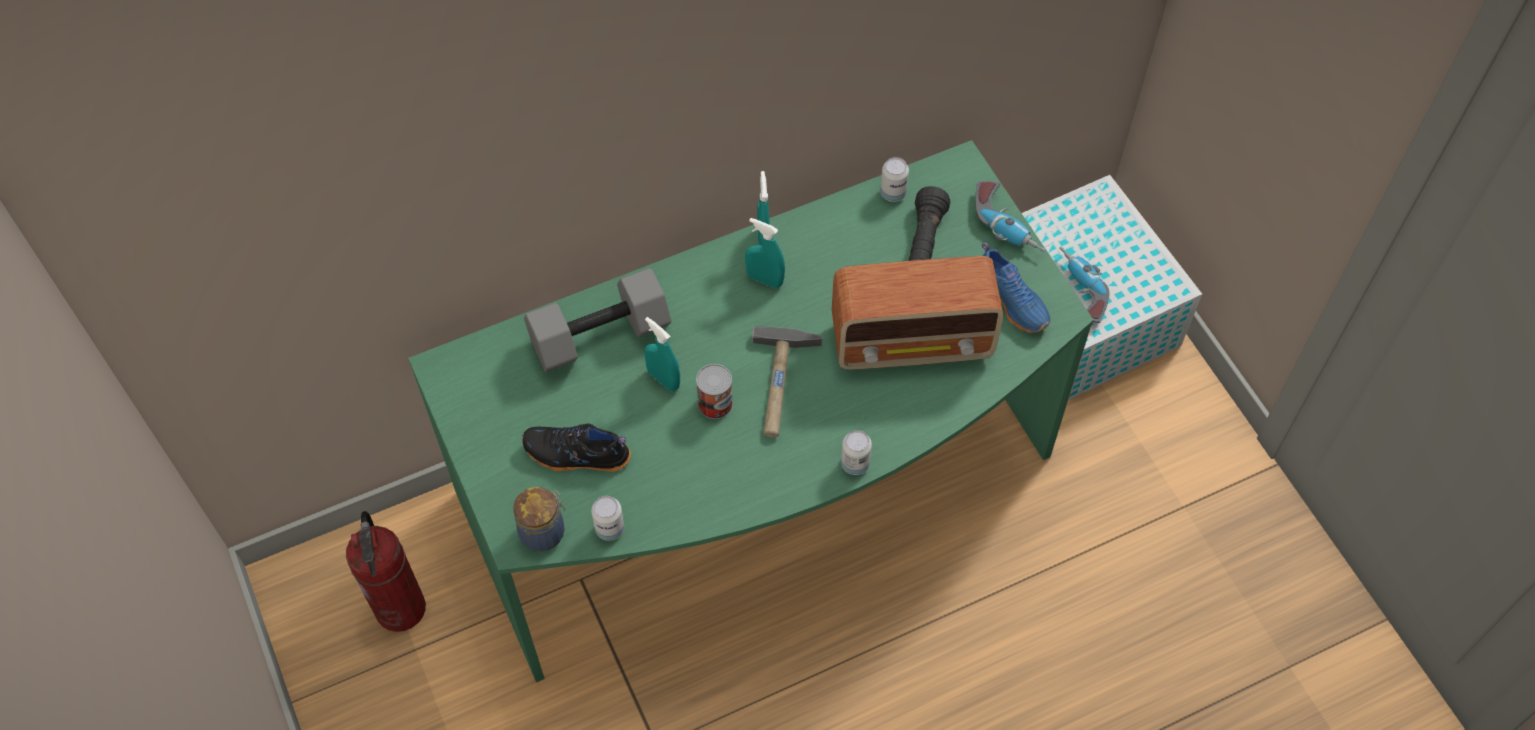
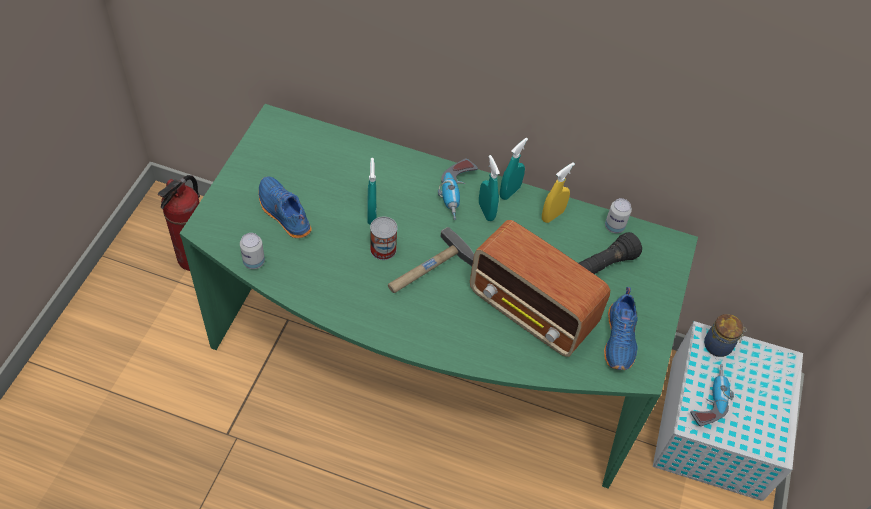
camera: 40 degrees right, 5 degrees down
(544, 531) = (222, 235): jar -> jar (718, 346)
(576, 455) = (283, 213): black shoe -> blue shoe
(599, 338) = (365, 169): grey dumbbell -> none
(828, 230) = (552, 215): none -> yellow spray bottle
(855, 464) = (419, 345): can -> none
(1008, 225) = (666, 298): power drill -> power drill (458, 194)

